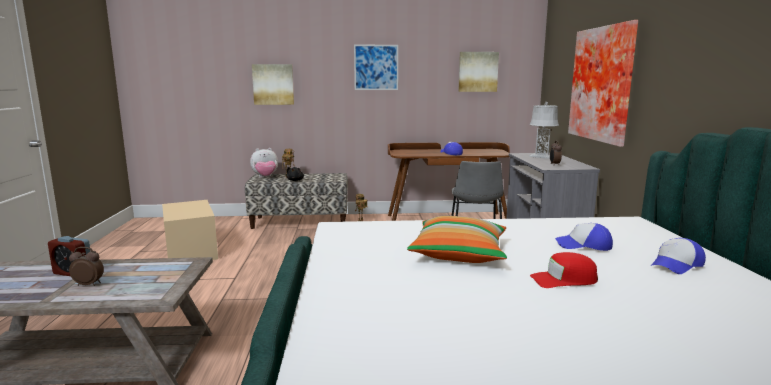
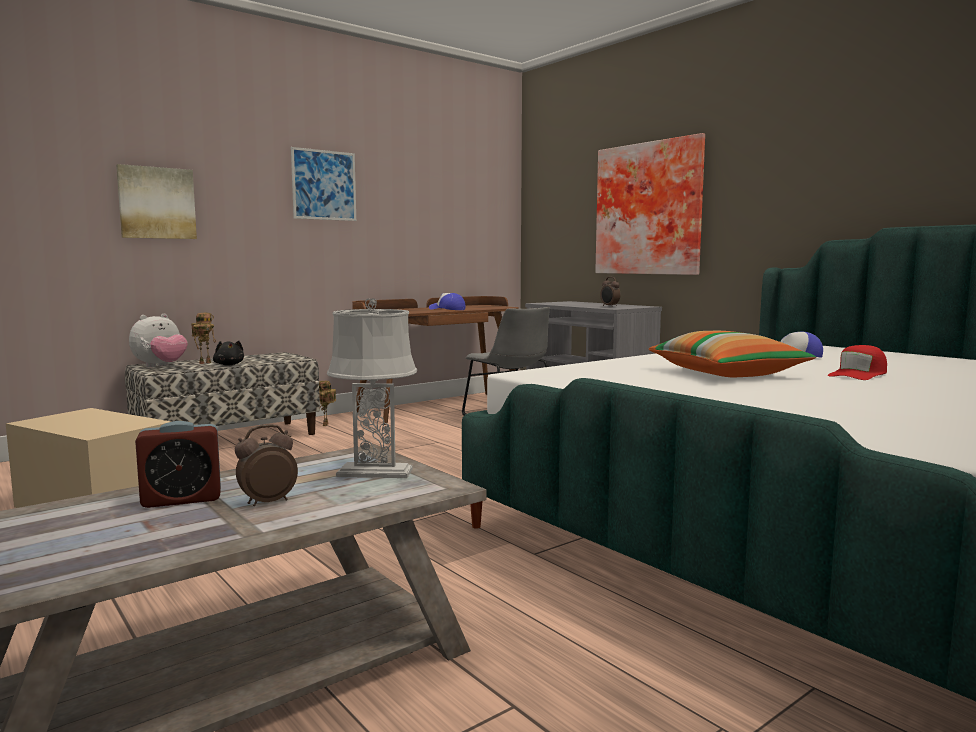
camera: 35 degrees left, 5 degrees down
(478, 72) = (453, 200): picture -> none
(541, 157) = (572, 303): grey table lamp -> grey table lamp (375, 472)
(676, 265) = (888, 358): cap -> none

